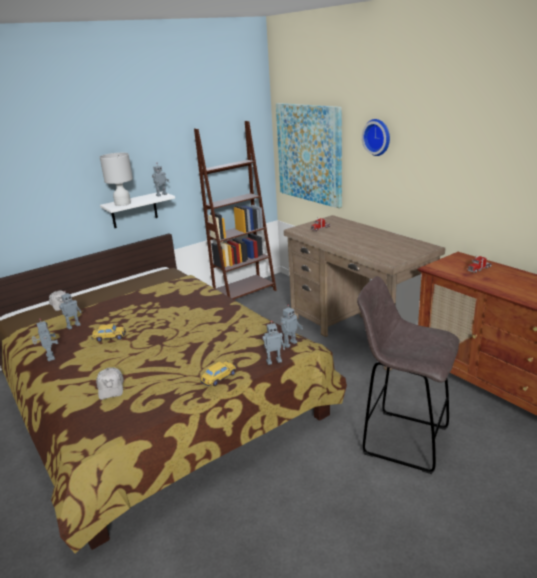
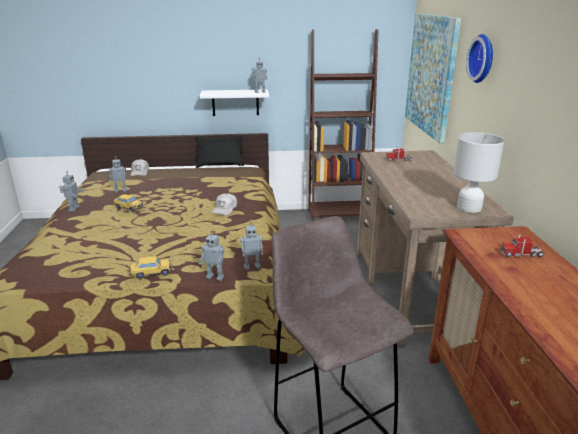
camera: 30 degrees right, 0 degrees up
(111, 388) = (72, 248): white cap -> white cap (225, 209)
(122, 203) = (218, 92): grey table lamp -> grey table lamp (469, 208)
(133, 276) = (220, 165): none -> black pillow

